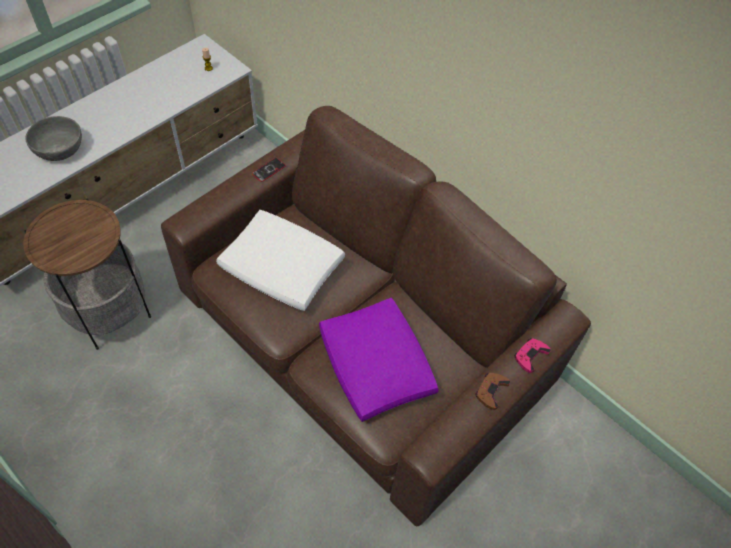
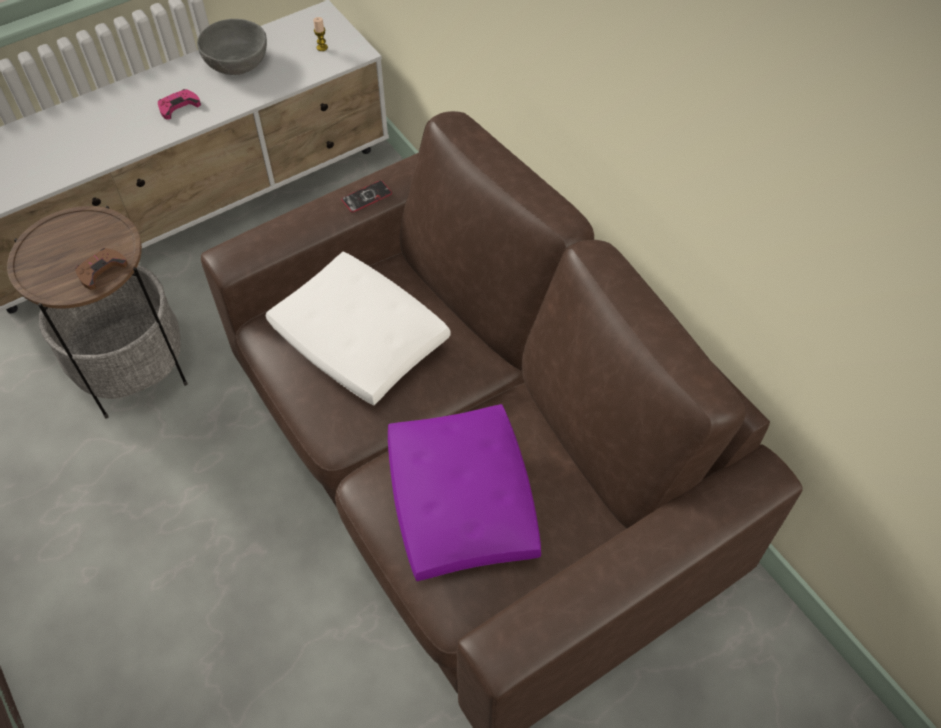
camera: 15 degrees right, 0 degrees up
(59, 148) = (96, 135): grey bowl -> grey bowl (237, 61)
(491, 391) = (617, 568): brown game controller -> brown game controller (101, 270)
(530, 356) = (692, 524): pink game controller -> pink game controller (178, 106)

